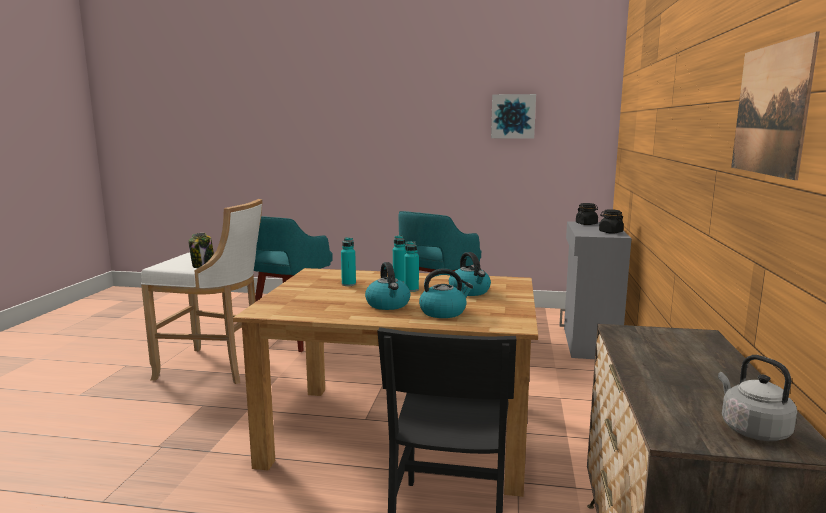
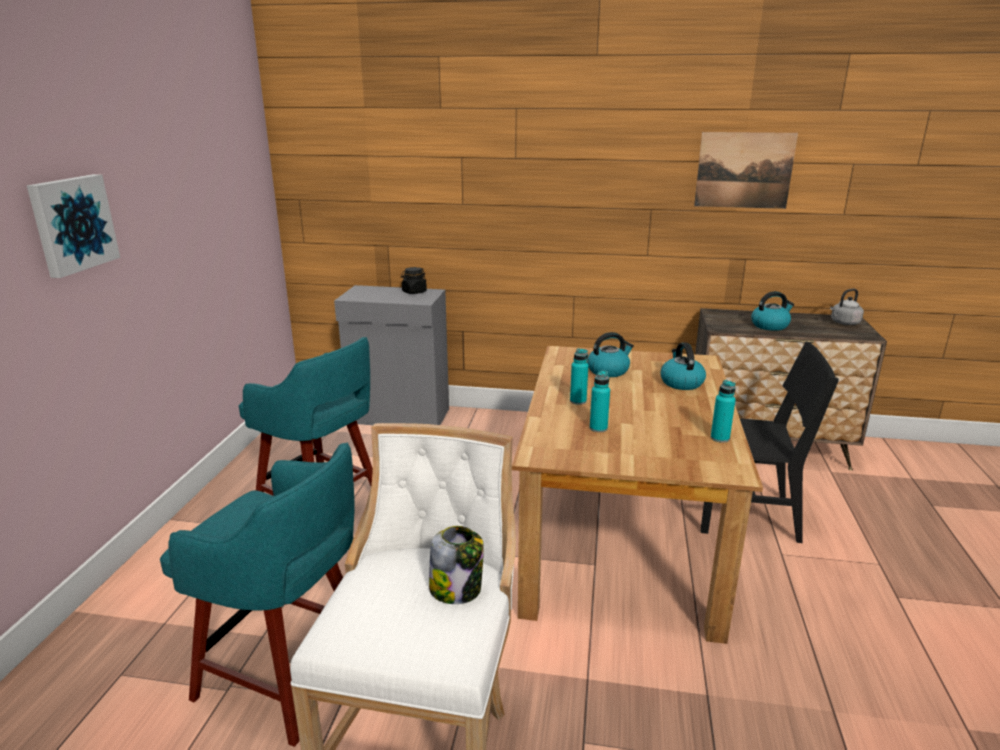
camera: 90 degrees left, 10 degrees up
(388, 304) = (670, 405): kettle -> kettle (770, 325)
(411, 289) = (611, 395): turquoise bottle -> turquoise bottle (720, 438)
(513, 116) = (197, 175): picture -> picture (72, 224)
(586, 224) = (359, 295): black jar -> none

